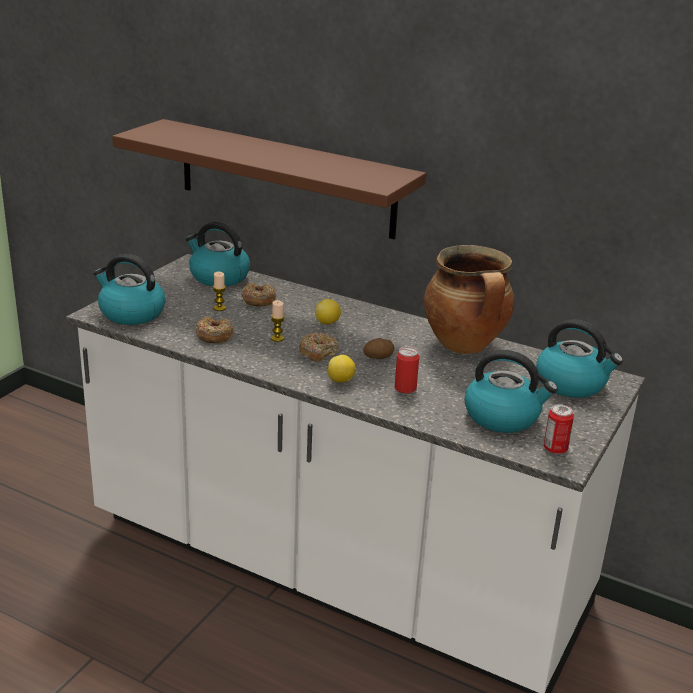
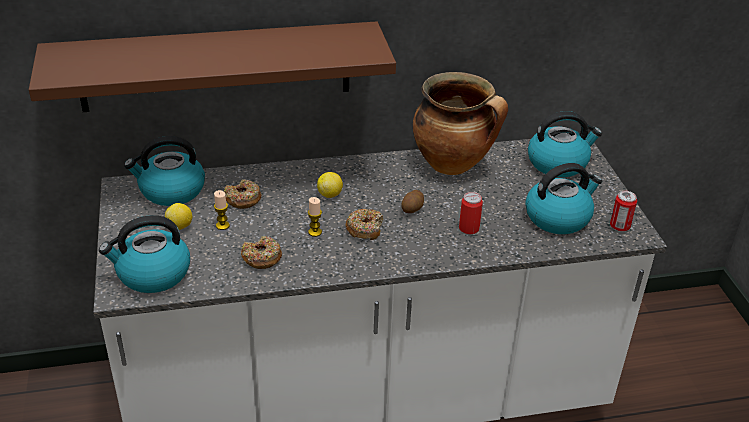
camera: 40 degrees left, 10 degrees up
(341, 381) = (419, 248): lemon -> lemon (180, 226)

